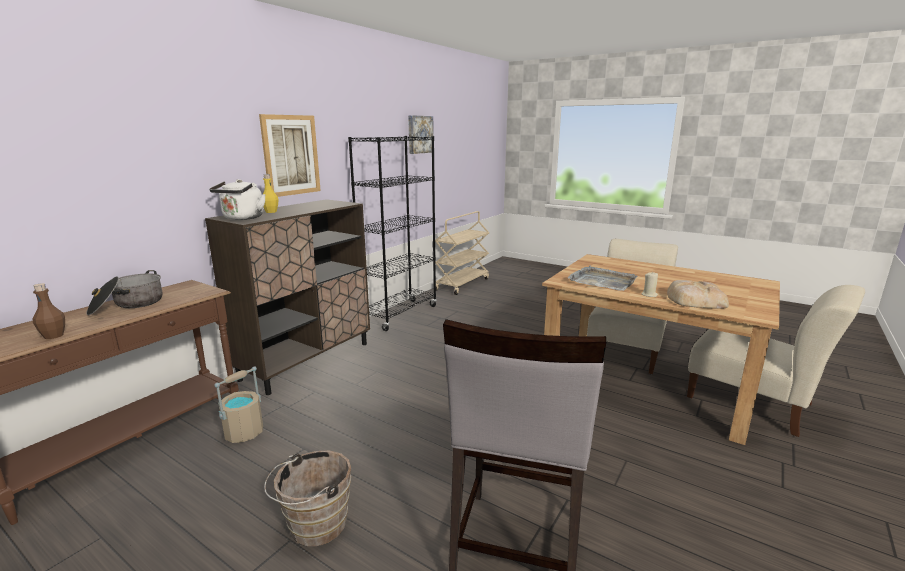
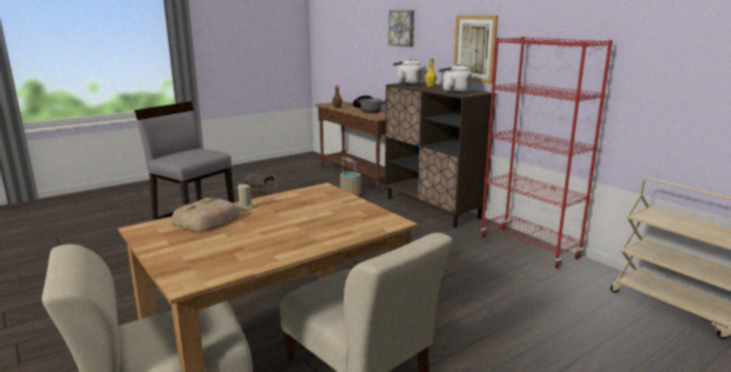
camera: 110 degrees right, 0 degrees up
(326, 205) = (454, 92): none -> white kettle
(400, 315) = (528, 247): black bookcase -> red bookcase
(419, 134) = (659, 40): picture -> picture (402, 28)
(602, 281) = (303, 202): grey tray -> none

